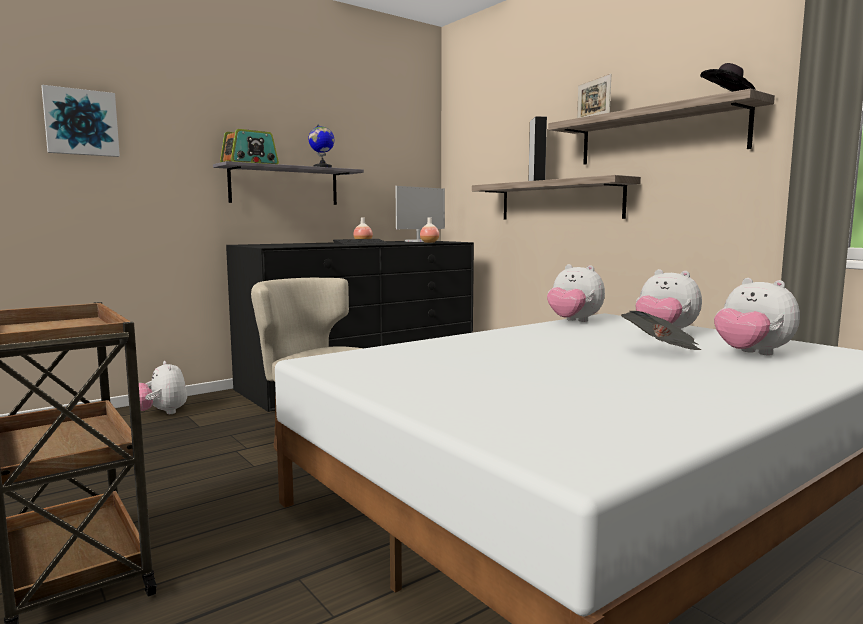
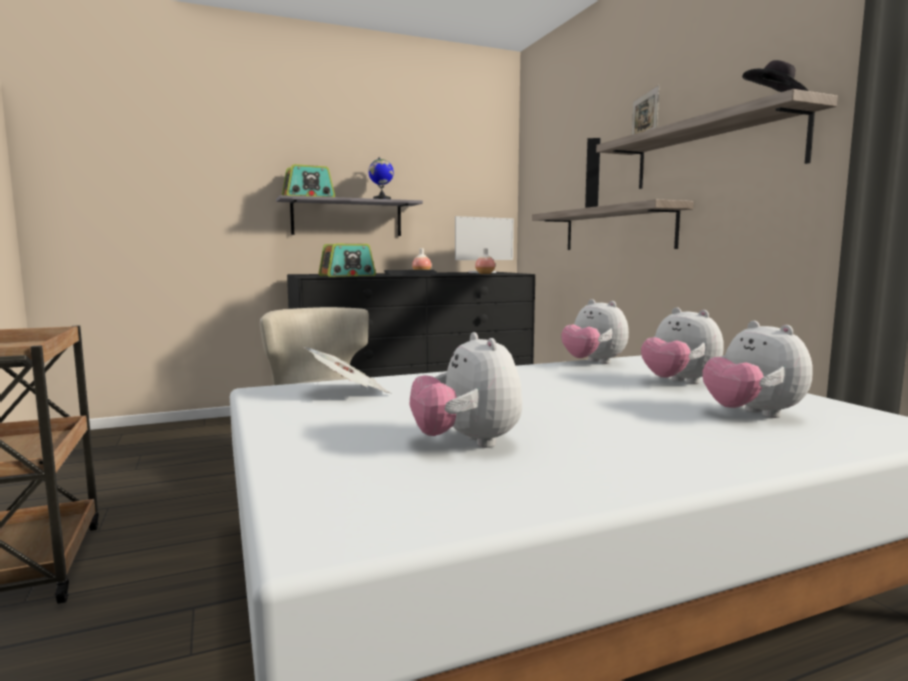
camera: 15 degrees right, 0 degrees up
(81, 122) = (156, 164): picture -> none
(162, 413) = (216, 428): plush toy -> plush toy (467, 443)
(303, 245) = (347, 275): none -> radio
(662, 352) = (641, 404): newspaper -> newspaper (349, 393)

